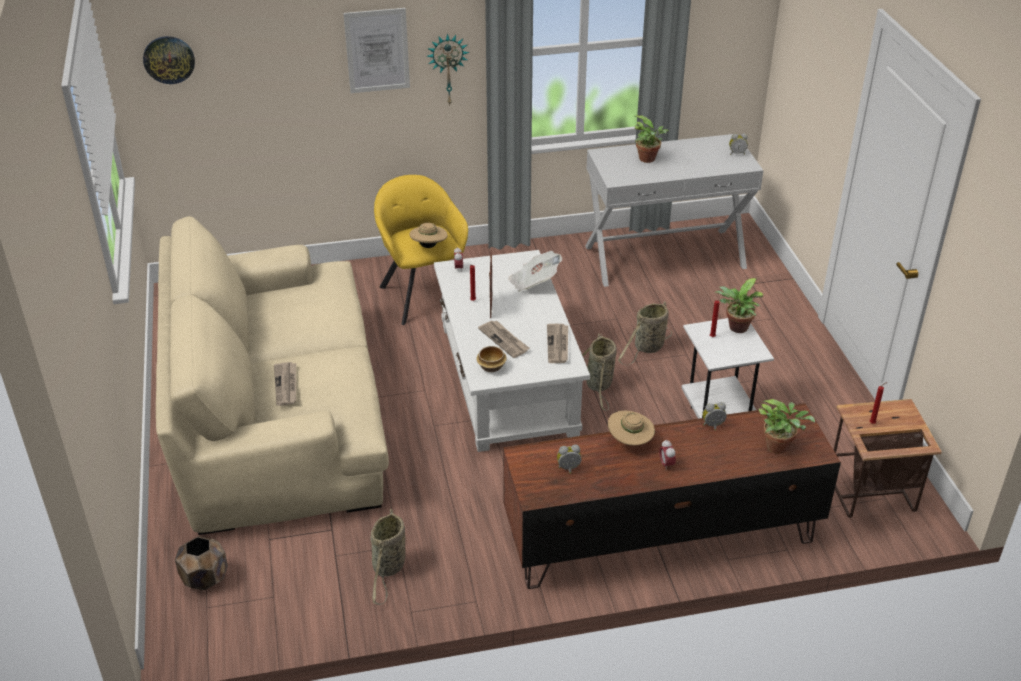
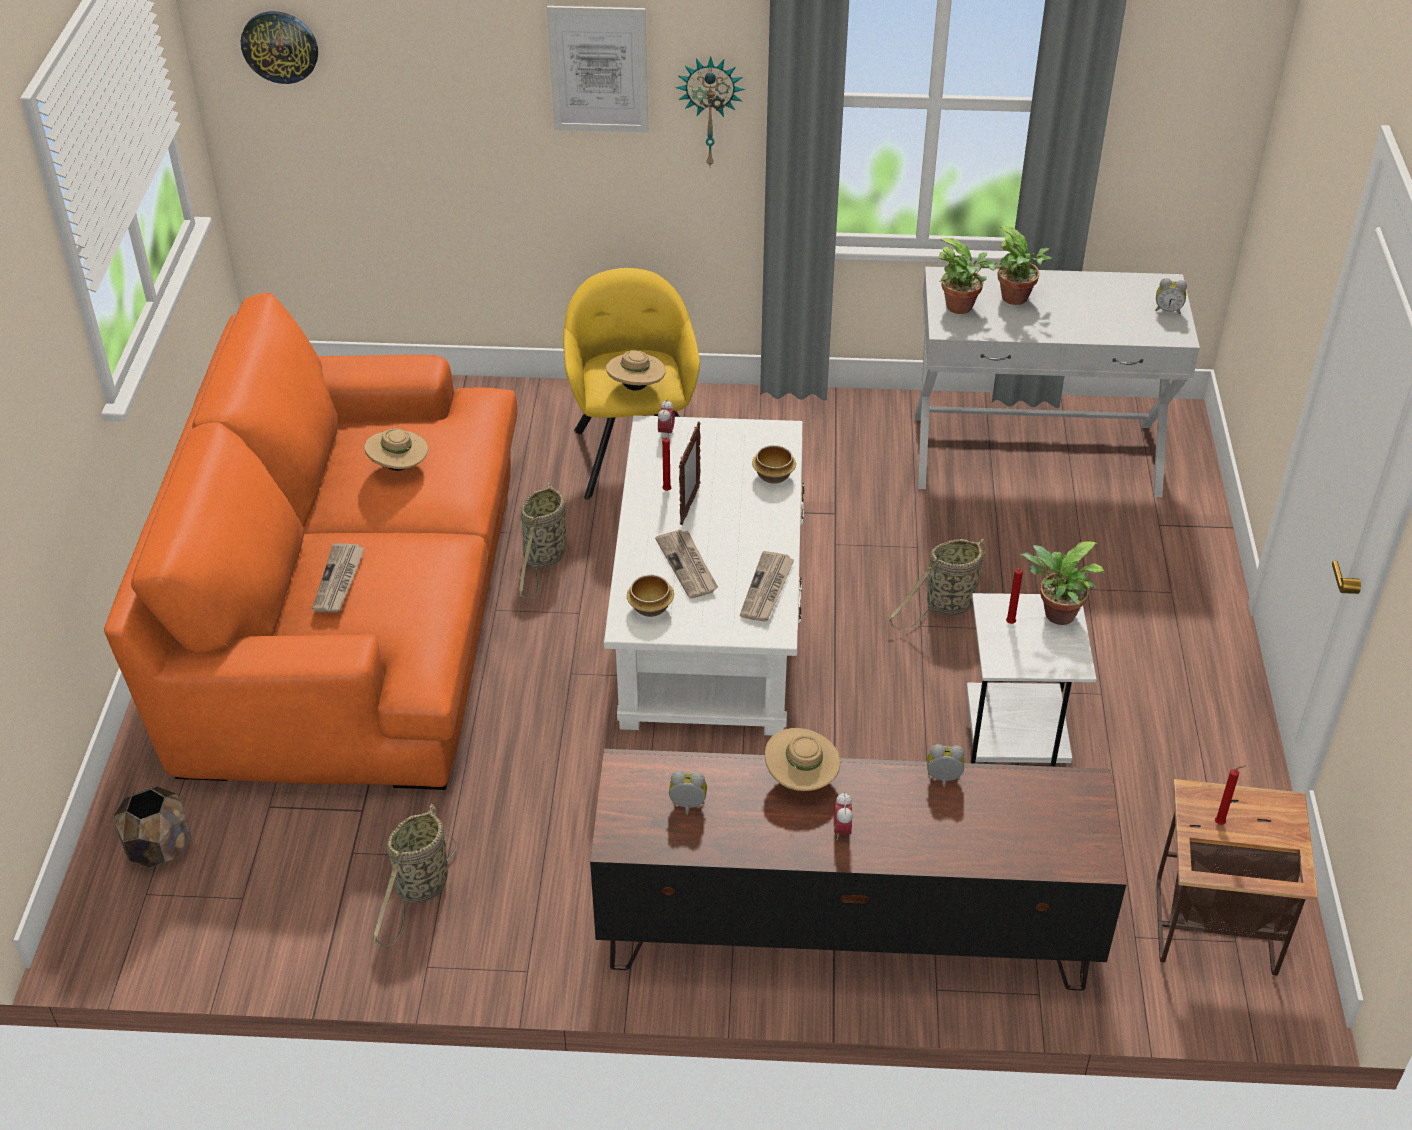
camera: 15 degrees right, 5 degrees up
(277, 416) = (350, 613): beige sofa -> orange sofa
(298, 314) = (399, 467): none -> beige hat
(534, 282) = (772, 476): newspaper -> bowl
(599, 385) = (846, 655): basket -> basket (544, 559)
(780, 447) = (1037, 838): potted plant -> potted plant (963, 307)

